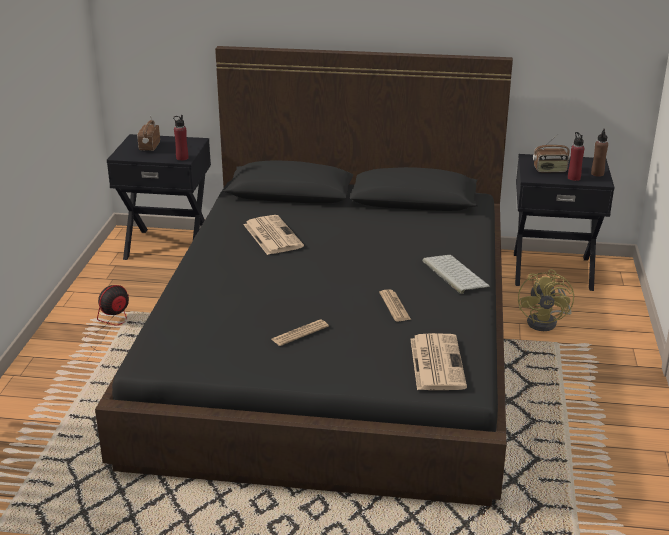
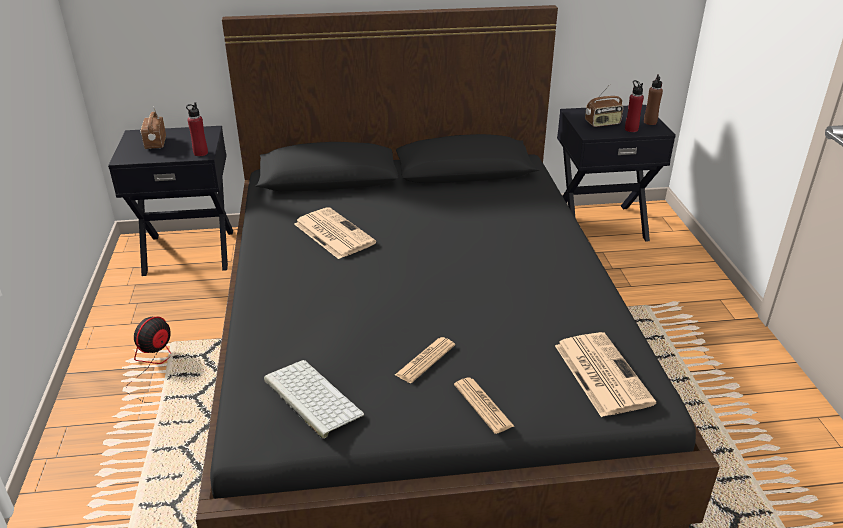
camera: 15 degrees left, 5 degrees up
(394, 306) = (514, 304): newspaper -> newspaper (483, 405)
(453, 273) = (554, 253): keyboard -> keyboard (310, 397)
(546, 322) = (624, 283): yellow fan -> none

